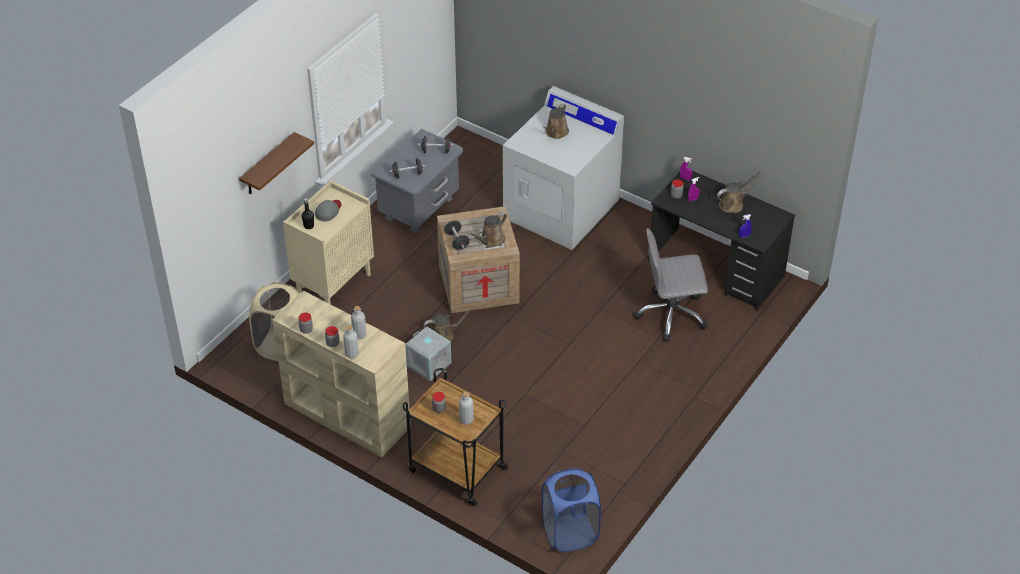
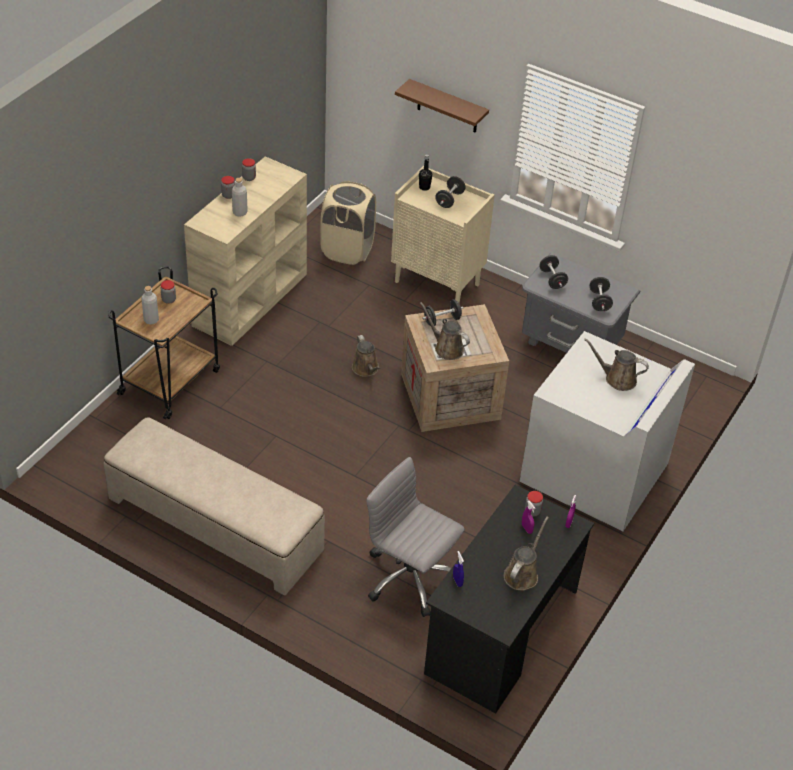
camera: 85 degrees right, 0 degrees up
(328, 211) = (449, 200): grey cap -> black dumbbell
(352, 354) = (212, 208): grey bottle -> none
(428, 364) = (321, 357): grey storage box -> none
(570, 533) = (71, 471): blue laundry basket -> none
(625, 432) = (213, 524): none -> beige bench
(671, 315) = (410, 577): grey office chair -> grey office chair turned 45 degrees counterclockwise
(733, 204) = (522, 574): brown watering can -> brown watering can turned 120 degrees counterclockwise

